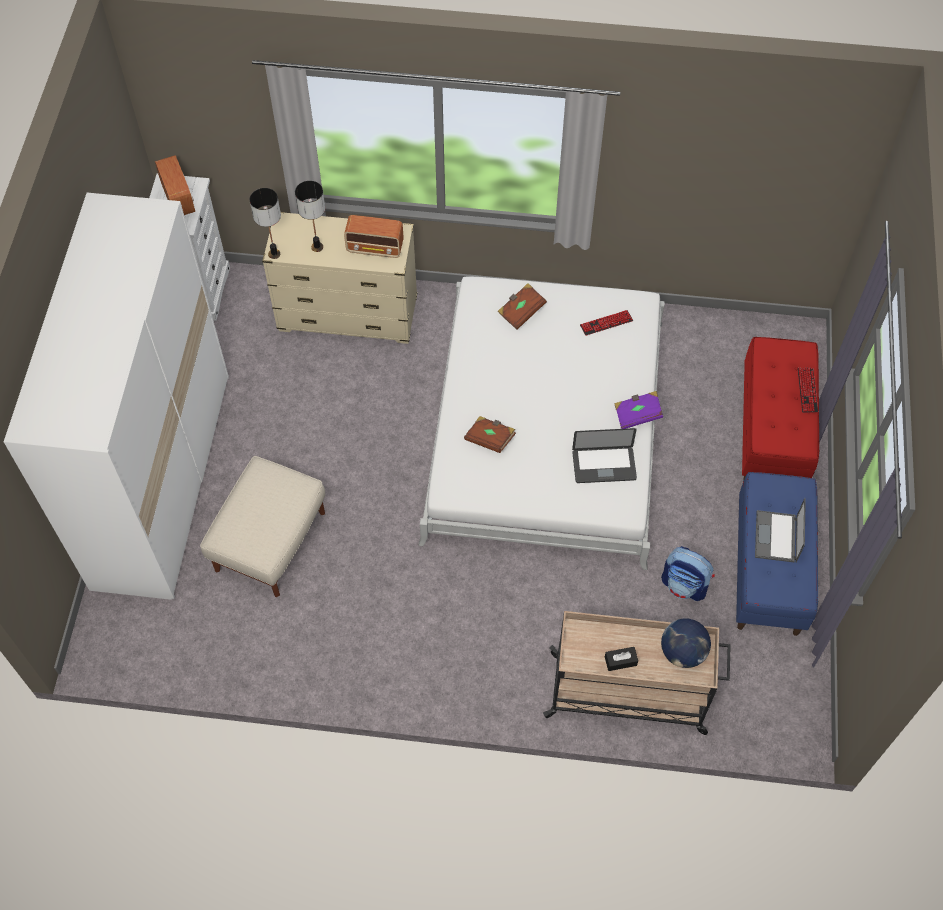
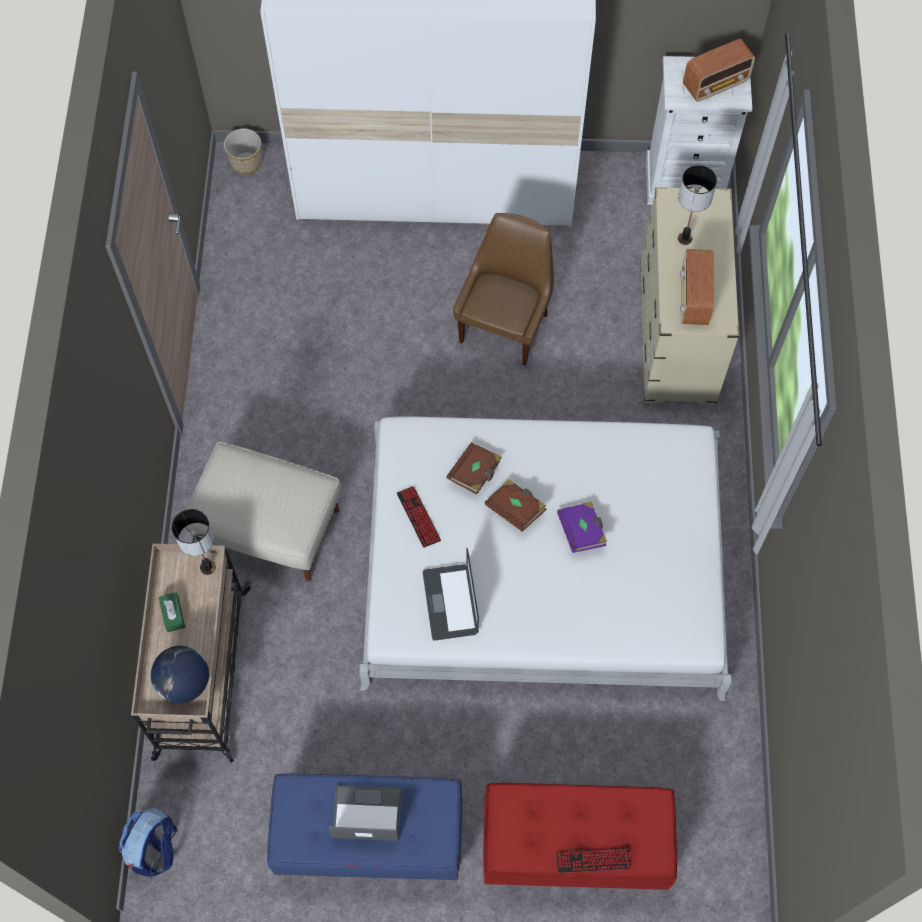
camera: 85 degrees right, 5 degrees up
(92, 644) = (246, 161): none -> planter
(271, 540) = (370, 297): beige ottoman -> beige ottoman (269, 527)
(274, 254) = (666, 197): table lamp -> table lamp (207, 568)
(318, 436) = (505, 325): none -> brown chair
(521, 311) = (666, 495): brown book -> brown book (515, 509)
(606, 323) = (661, 596): keyboard -> keyboard (418, 517)
(620, 661) = (173, 614): black tissue box -> green tissue box
(637, 414) = (528, 640): purple book -> purple book (582, 531)
(685, 585) = (341, 735): backpack -> backpack (155, 849)

